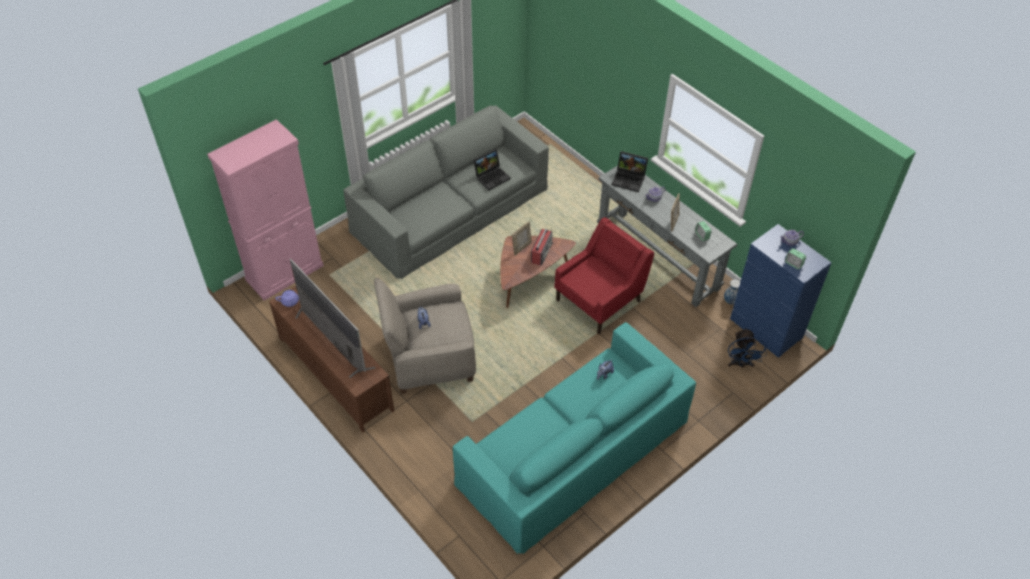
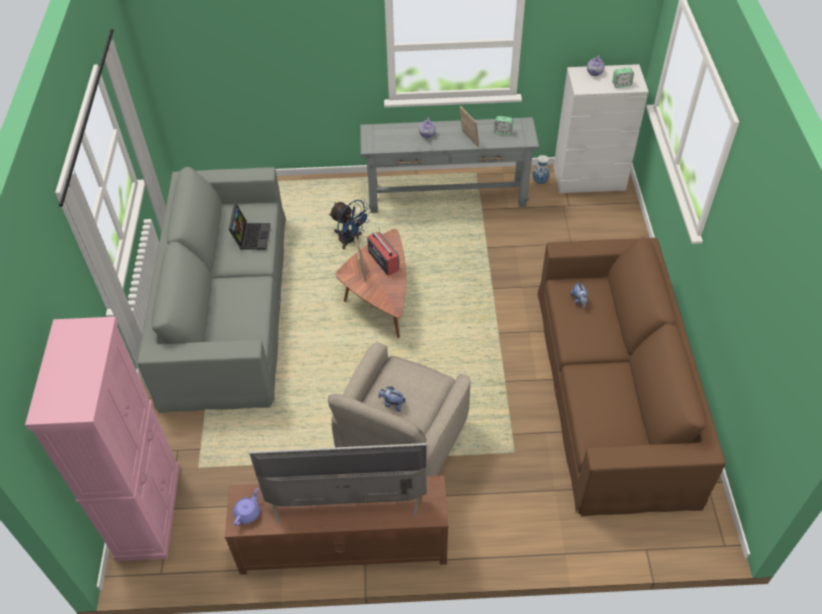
camera: 50 degrees left, 0 degrees up
(573, 451) = (614, 391): turquoise sofa -> brown sofa
(599, 300) = (456, 264): red armchair -> none
(629, 179) = (387, 136): laptop -> none
(740, 364) = (612, 217): blue fan -> blue fan (350, 240)
(766, 329) = (589, 179): blue dresser -> white dresser

